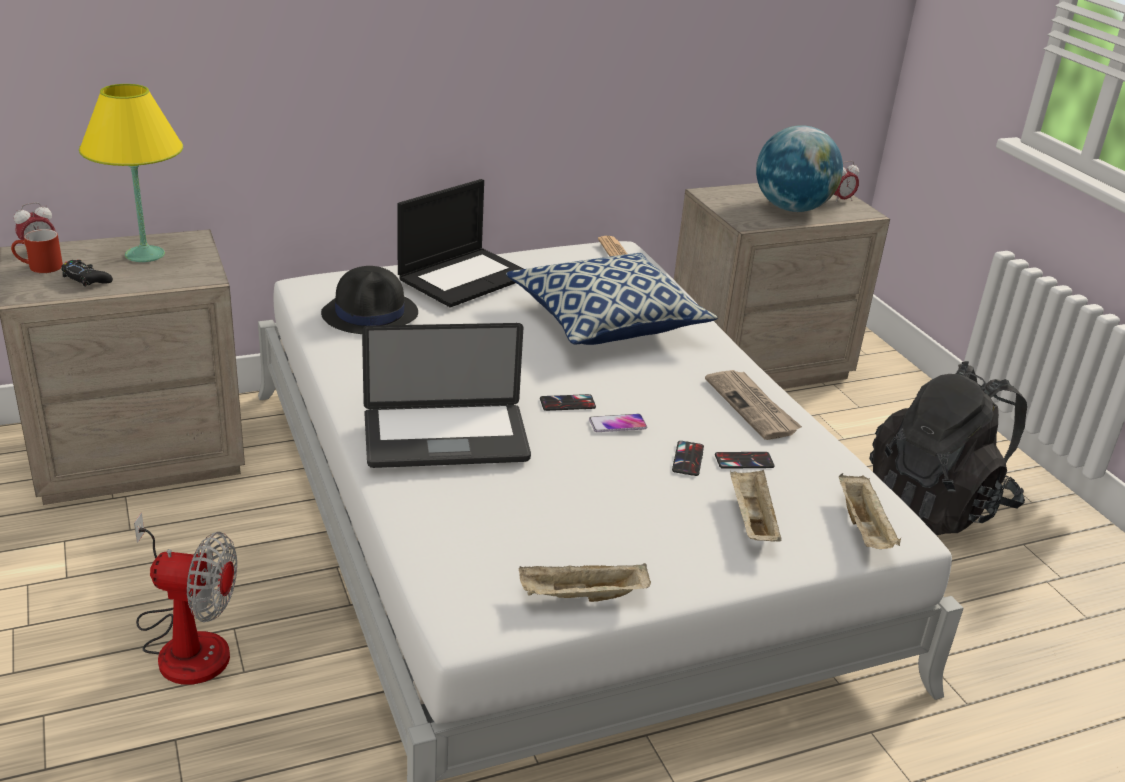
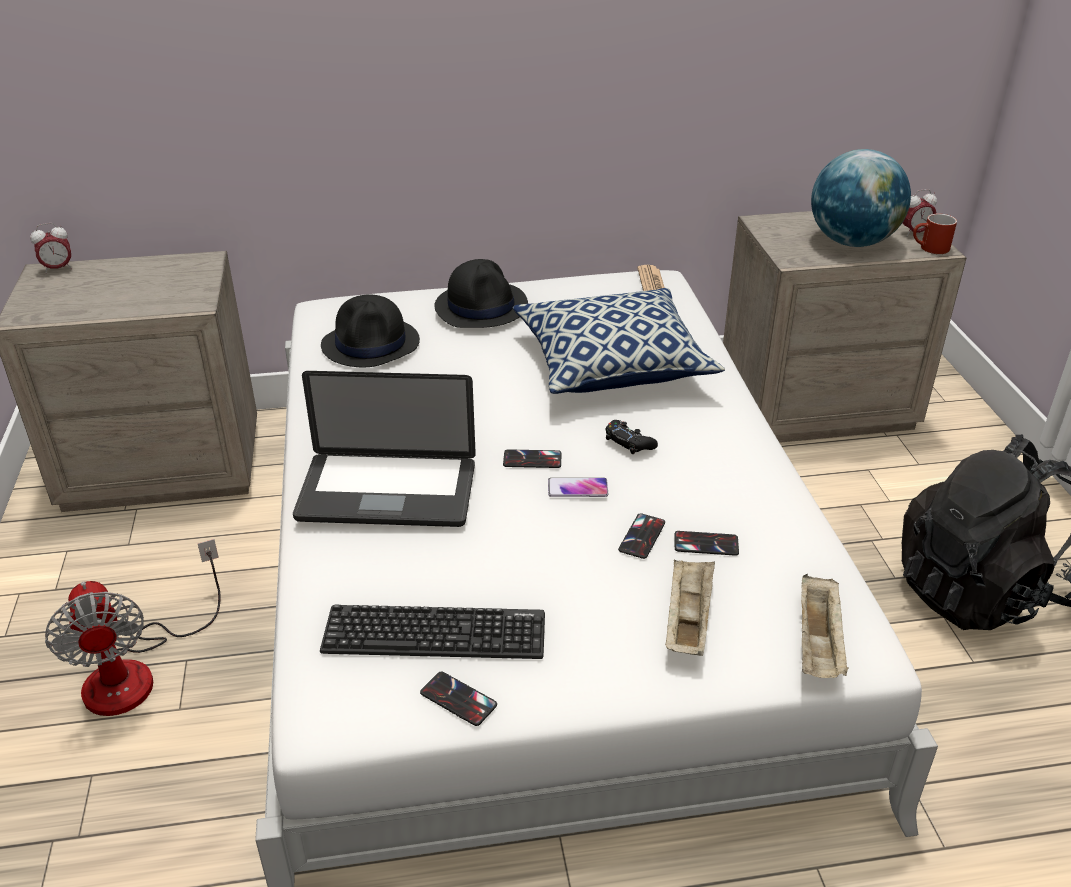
camera: 15 degrees right, 5 degrees up
(39, 267) = (49, 287): red mug -> red mug (929, 249)
(86, 279) = (85, 302): black game controller -> black game controller (629, 442)
(145, 255) = (151, 277): yellow table lamp -> none
(186, 642) = (137, 670): fan -> fan turned 45 degrees clockwise
(465, 277) = (481, 306): laptop -> black hat
(538, 549) = (434, 633): none -> keyboard
(581, 597) = (458, 699): beige tray -> phone
(752, 407) = (740, 477): newspaper -> none

